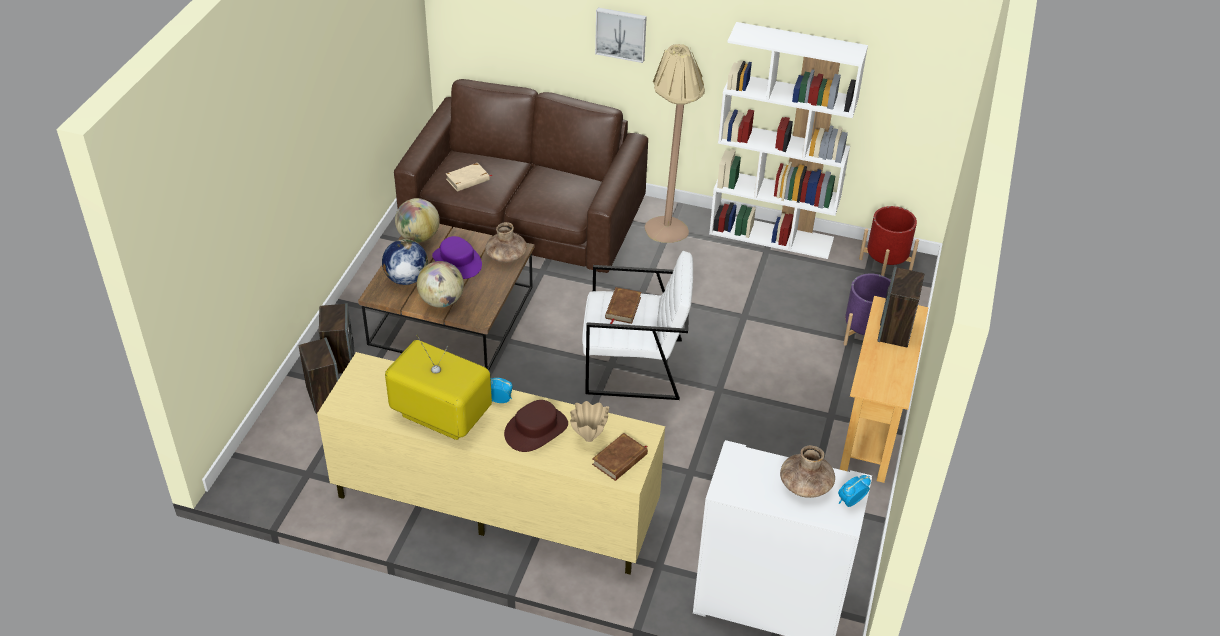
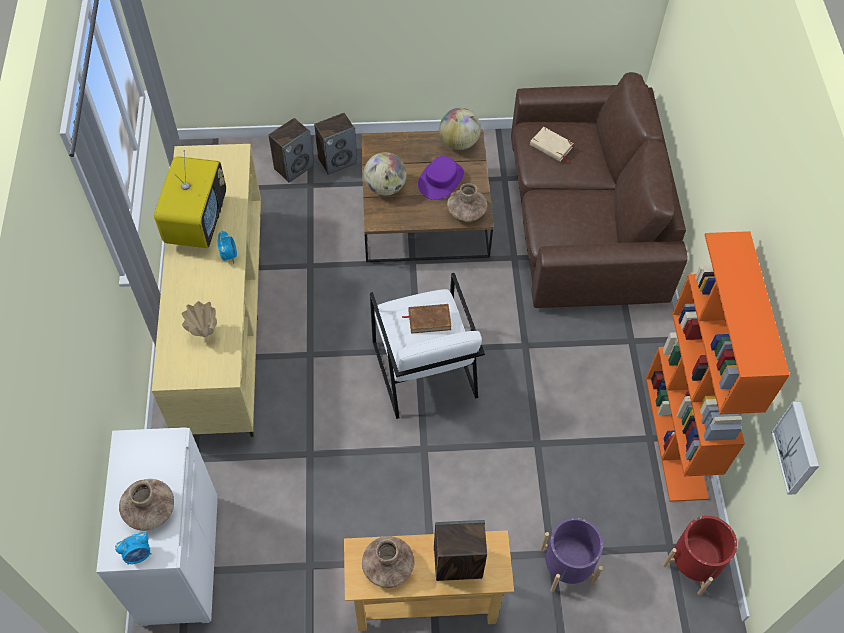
camera: 70 degrees right, 15 degrees up
(406, 279) = (401, 154): globe -> none
(536, 429) = (203, 292): brown hat -> none
(620, 459) = (187, 364): brown book -> none
(621, 33) = (714, 151): picture -> picture (798, 448)
(669, 224) = (641, 339): beige floor lamp -> none
(772, 236) = (676, 437): white bookcase -> orange bookcase
(850, 501) = (138, 554): alarm clock -> alarm clock turned 120 degrees clockwise
(885, 373) = (388, 566): none -> brown vase

